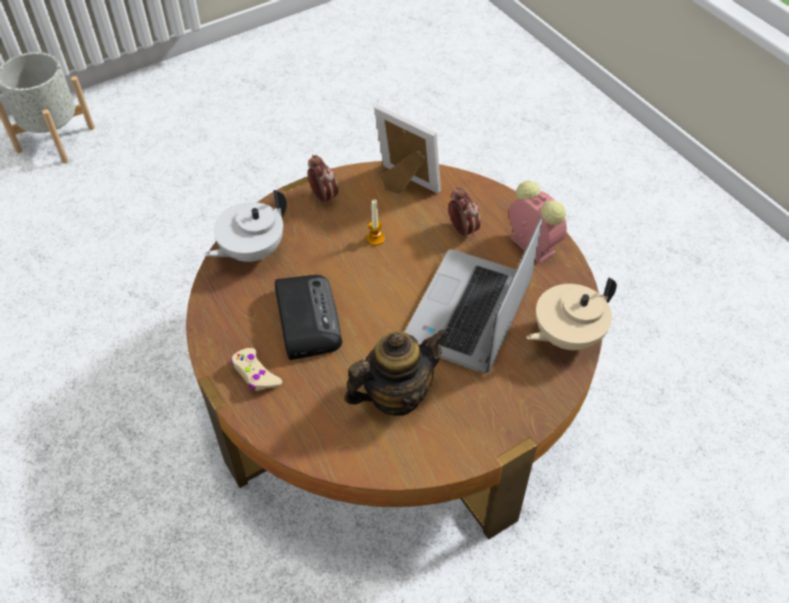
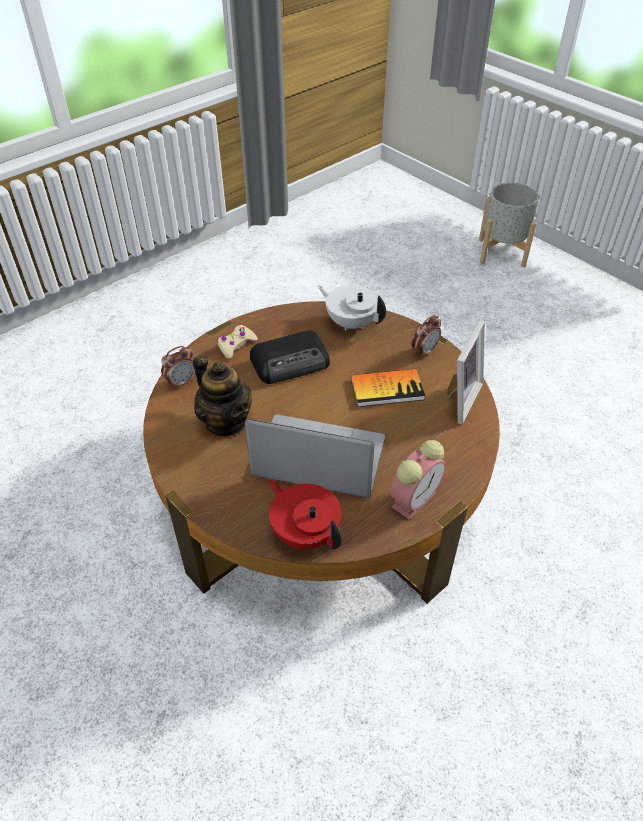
camera: 80 degrees right, 5 degrees down
(375, 238) = (387, 389): candle -> book
(462, 230) = (416, 445): alarm clock -> alarm clock (181, 382)
(566, 336) = (305, 532): beige teapot -> red teapot

